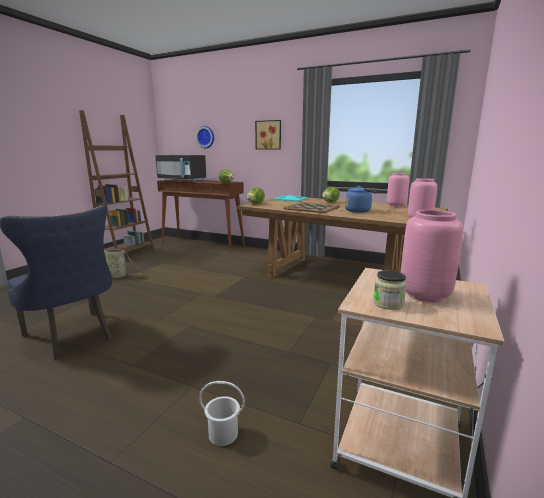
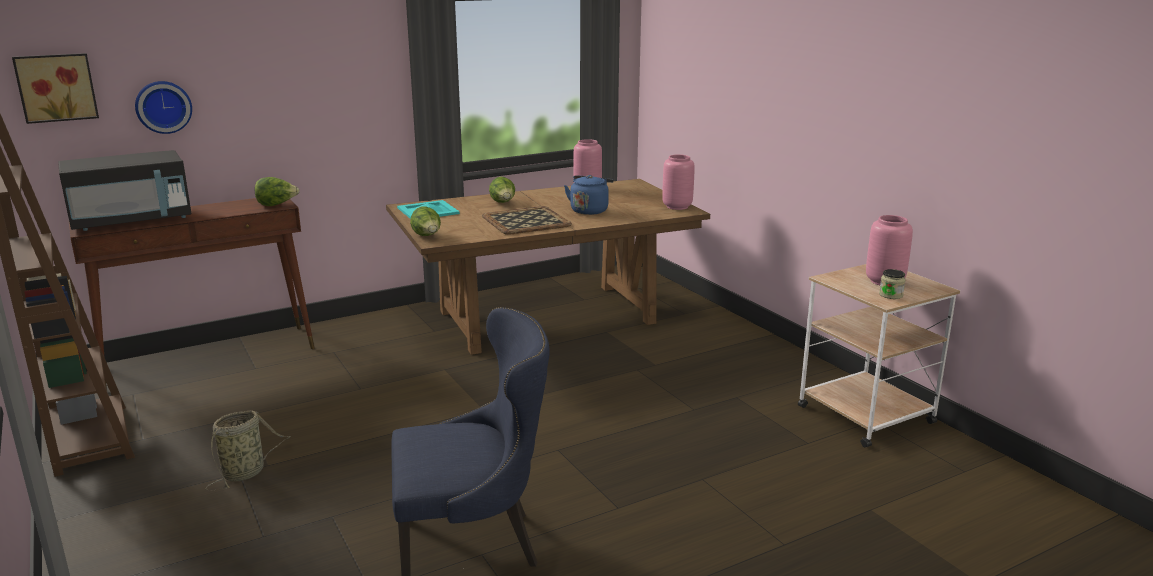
camera: 55 degrees left, 5 degrees up
(223, 434) = (793, 481): white bucket -> none
(268, 135) = (330, 92): picture -> picture (56, 87)

